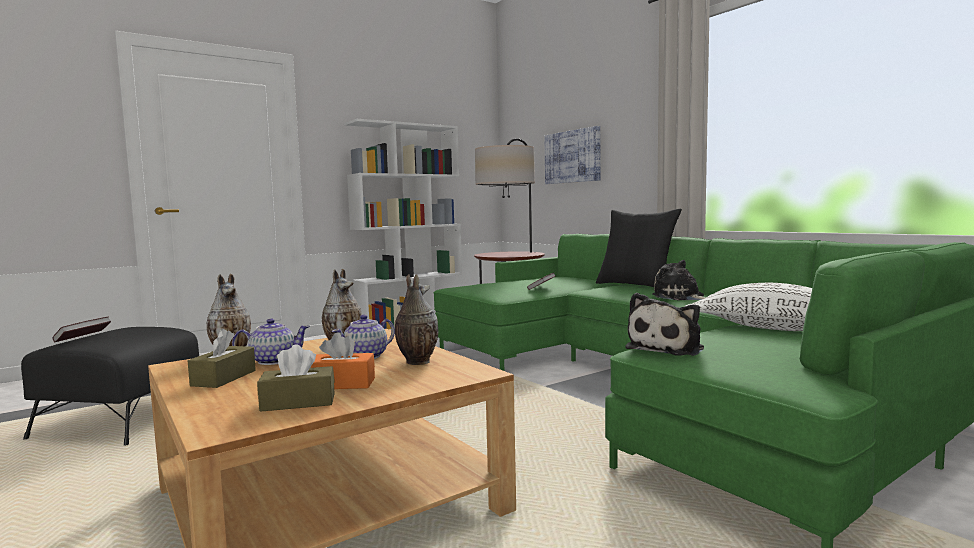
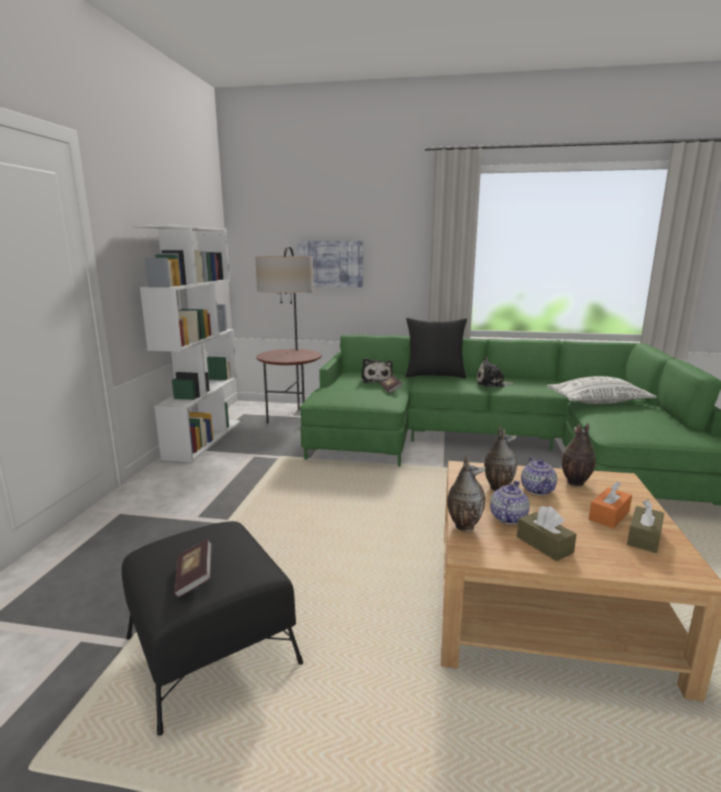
camera: 45 degrees left, 10 degrees up
(667, 348) = (618, 431): plush toy -> plush toy (376, 380)

